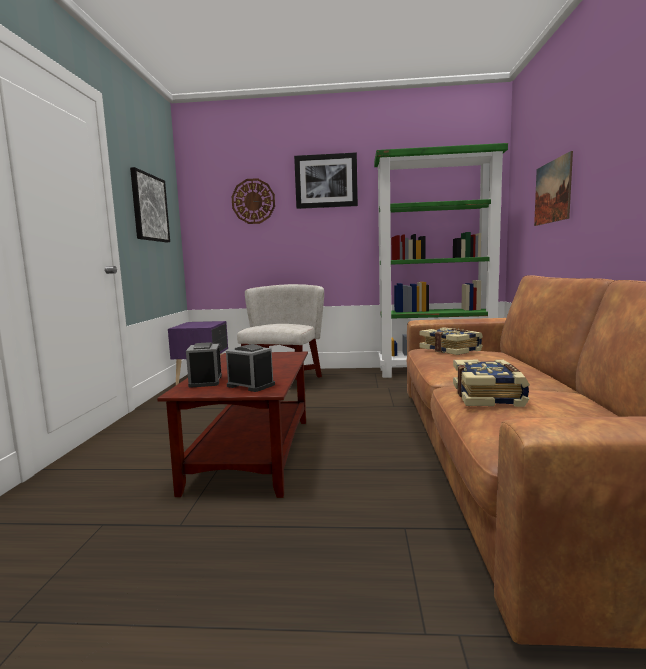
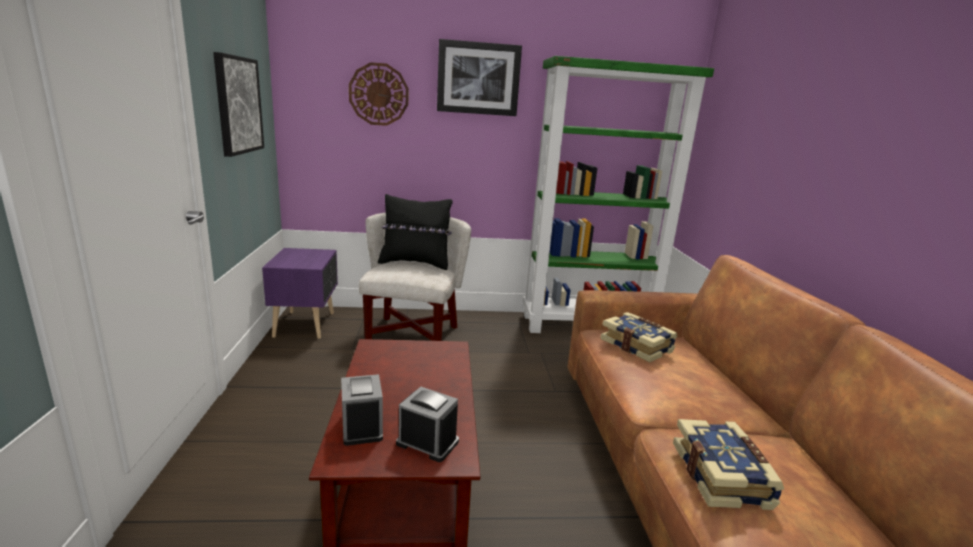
camera: 10 degrees left, 10 degrees up
(283, 323) = (415, 263): none -> black pillow
(552, 191) = (765, 151): picture -> none

